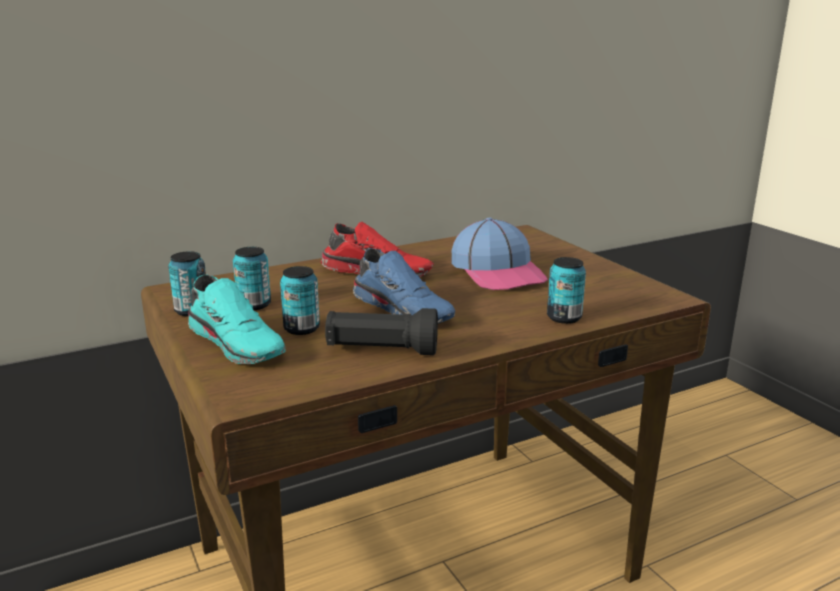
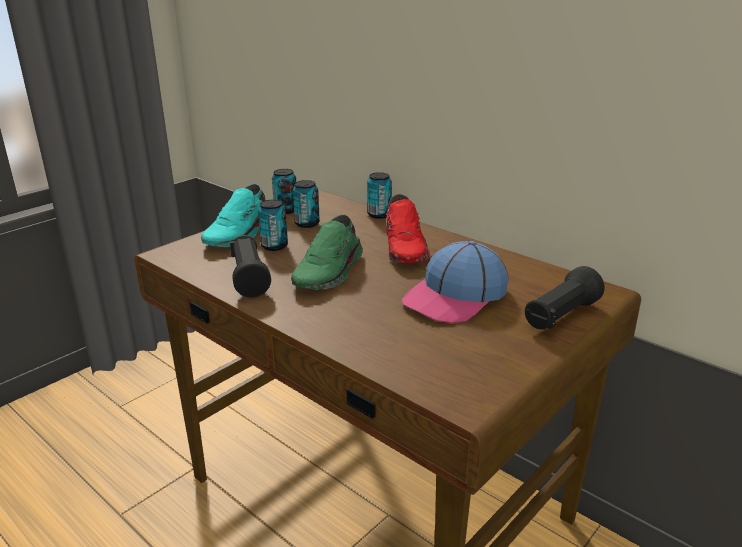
camera: 70 degrees right, 5 degrees up
(405, 310) = (331, 272): blue shoe -> green shoe
(553, 249) = (560, 316): none -> black flashlight
(564, 317) = (359, 343): can -> can (379, 214)

